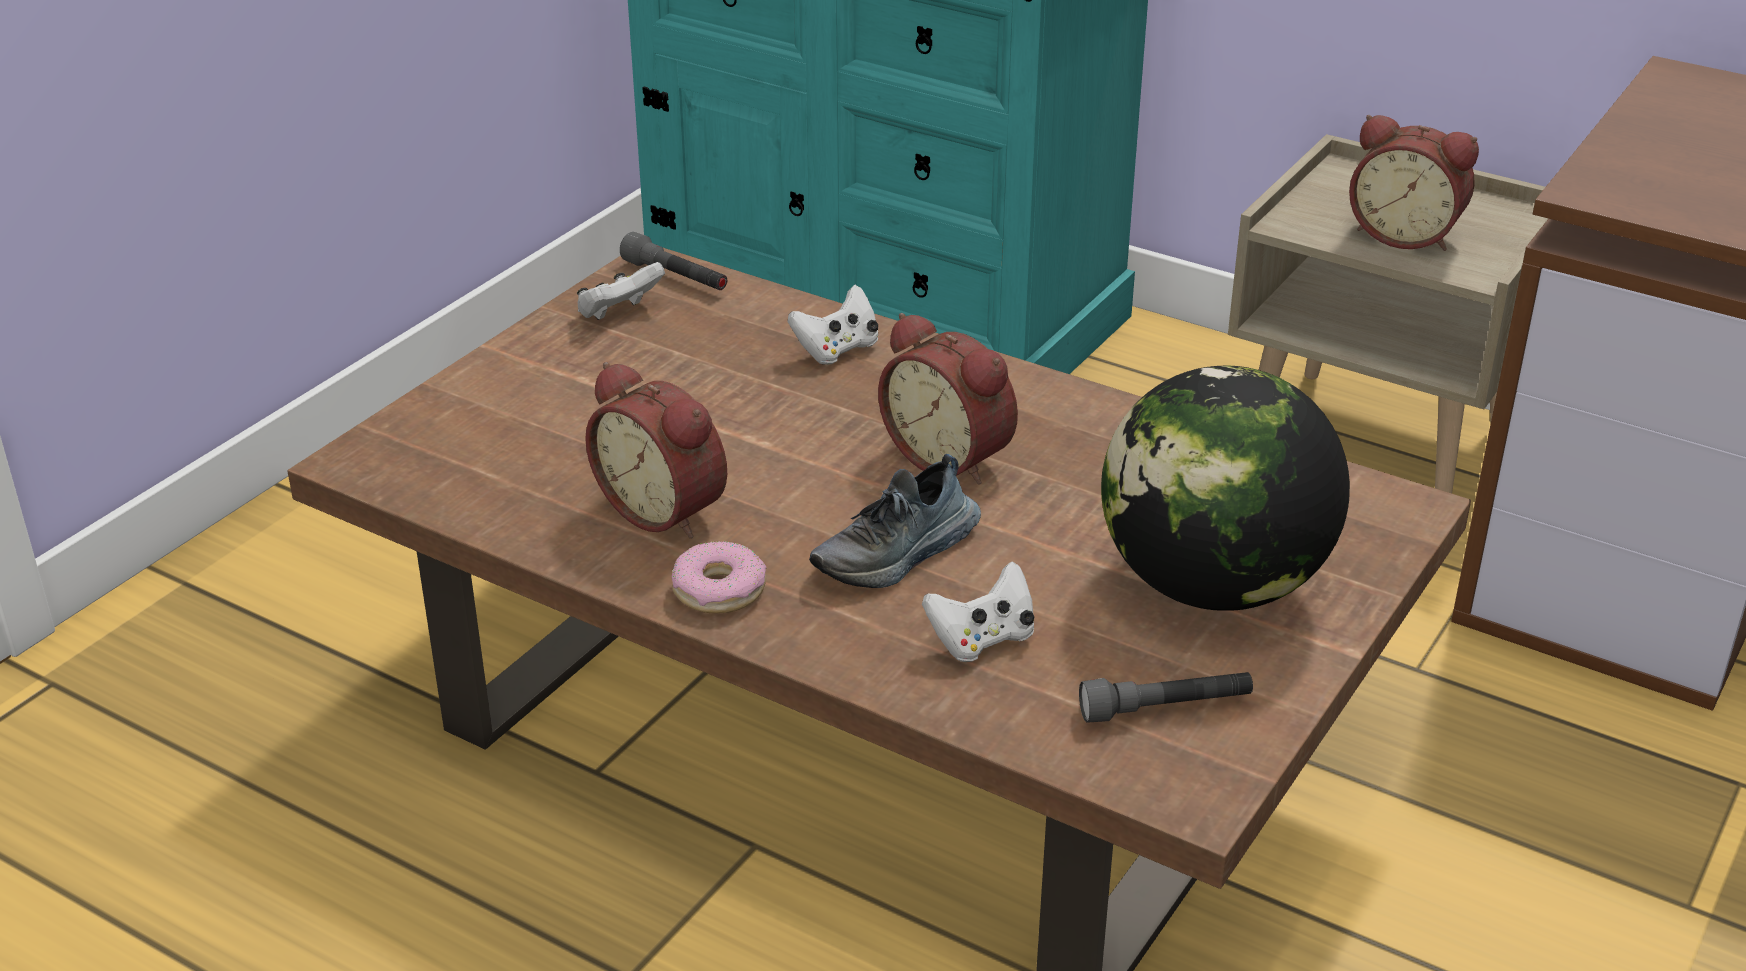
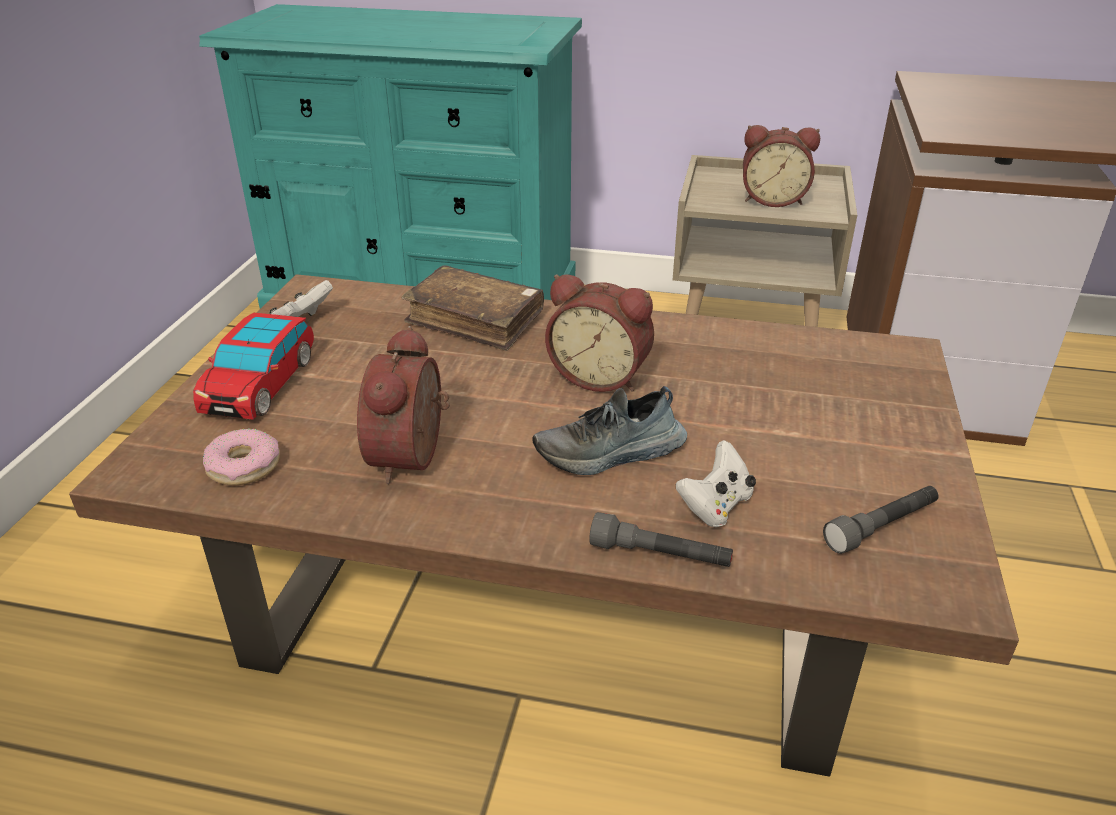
camera: 20 degrees left, 0 degrees up
(534, 385) = (260, 384): none -> toy car
(666, 509) = (414, 457): alarm clock -> alarm clock turned 75 degrees clockwise
(676, 278) = (333, 293): grey flashlight -> grey flashlight (660, 555)
(719, 590) = (492, 513): donut -> donut (244, 466)
(837, 350) = (475, 320): white game controller -> brown book
(898, 554) = (610, 454): shoe -> shoe turned 45 degrees clockwise
(1213, 586) = (838, 428): globe -> none

